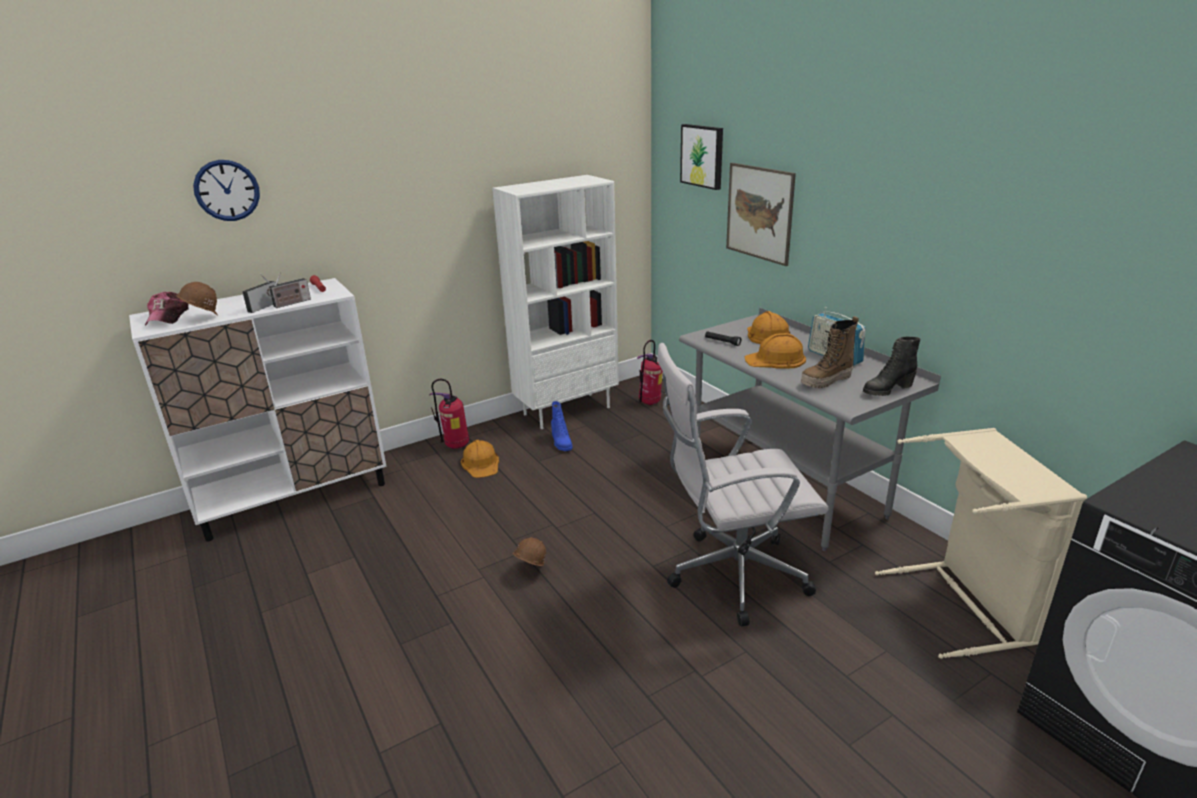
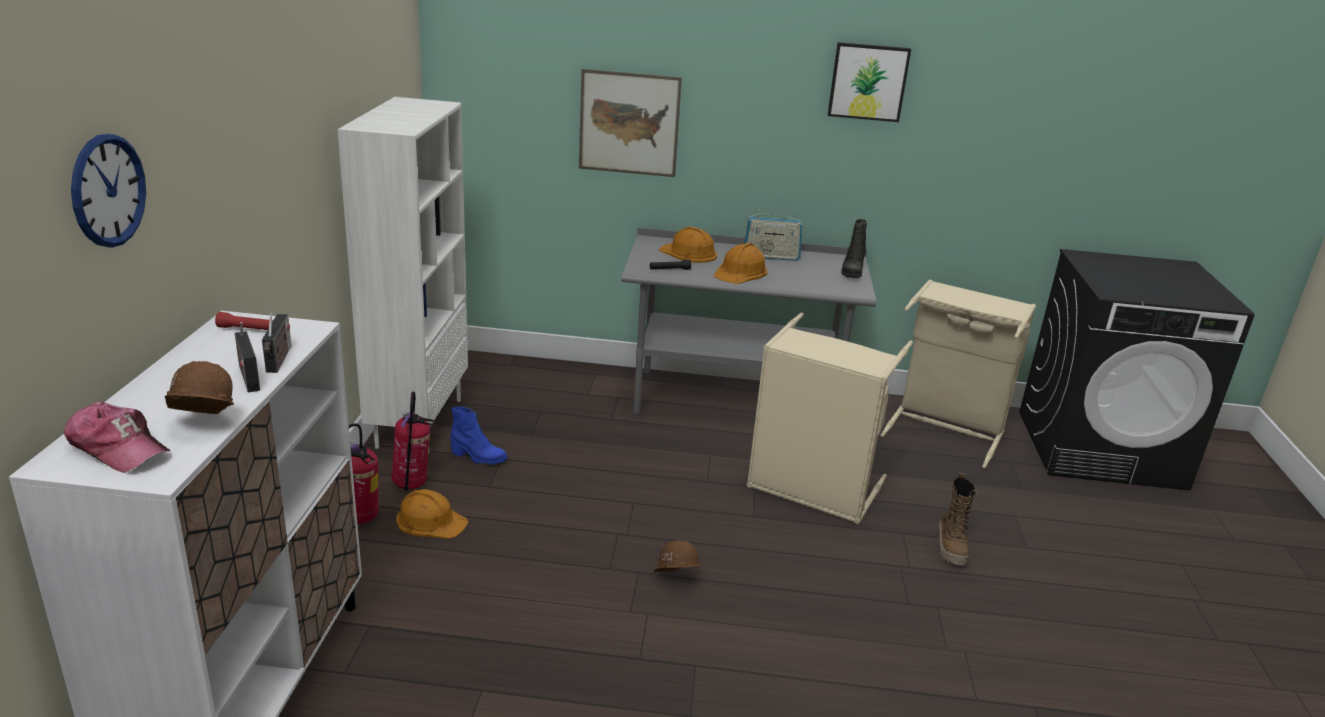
camera: 55 degrees left, 0 degrees up
(650, 403) = (494, 379): fire extinguisher -> fire extinguisher (412, 486)
(703, 156) = (529, 62): picture -> picture (868, 81)
(731, 576) = (812, 490): white office chair -> beige laundry basket
(826, 381) = (807, 278): boot -> boot (951, 548)

